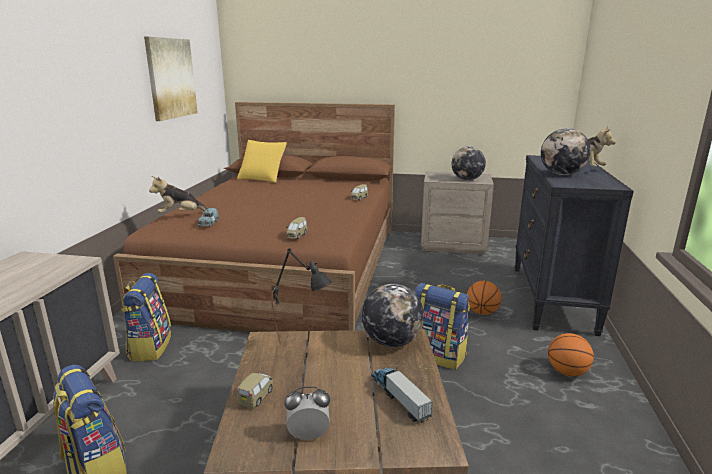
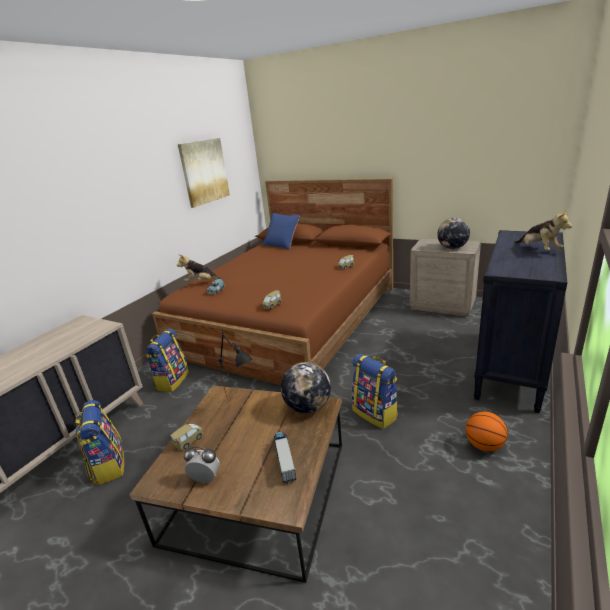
camera: 20 degrees right, 5 degrees up
(262, 178) = (282, 244): yellow pillow -> blue pillow
(482, 312) = (435, 376): basketball -> none
(561, 174) = (510, 258): globe -> none

